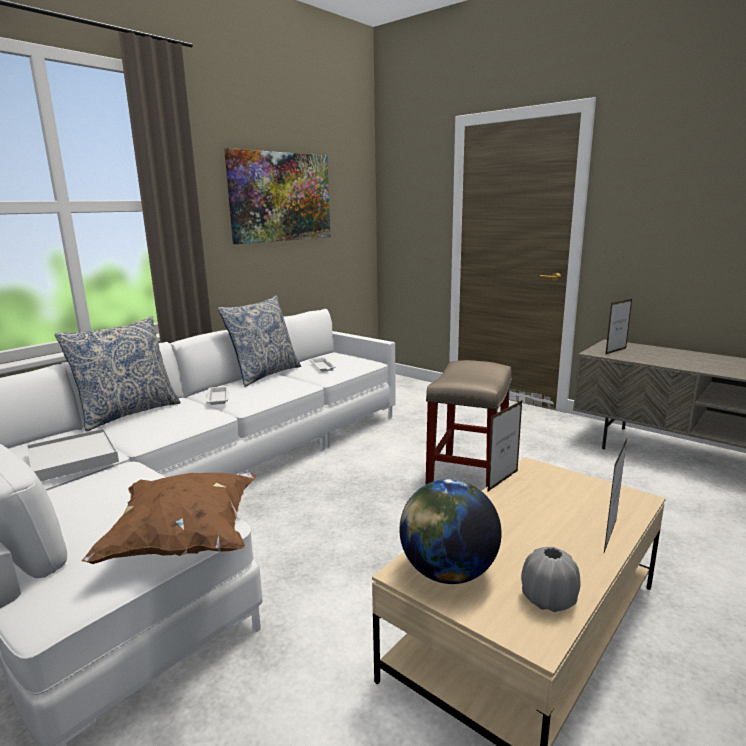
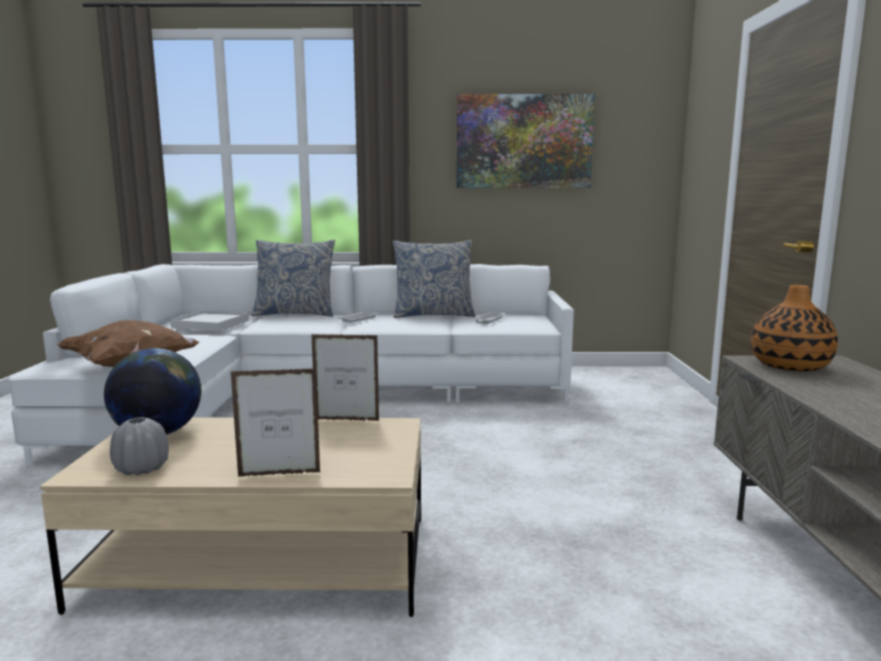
camera: 50 degrees right, 5 degrees down
(467, 476) = (506, 466): beige stool -> none
(616, 351) = (790, 366): picture frame -> vase

